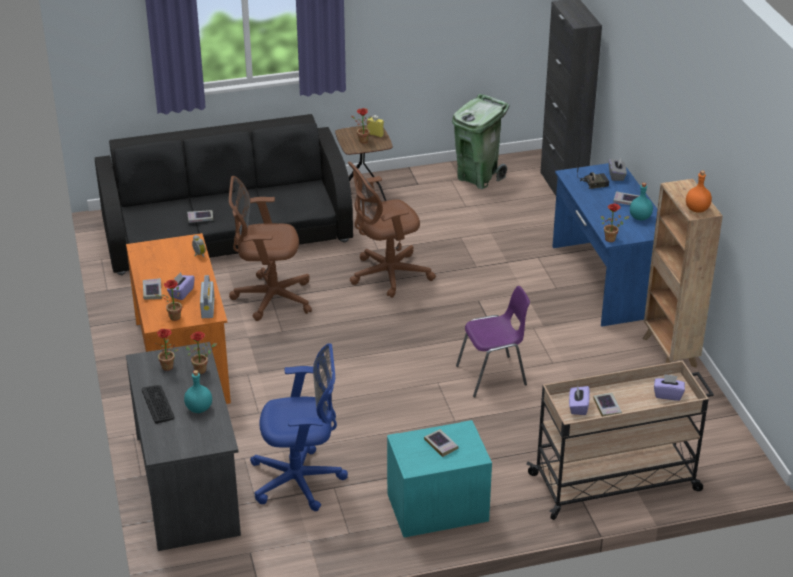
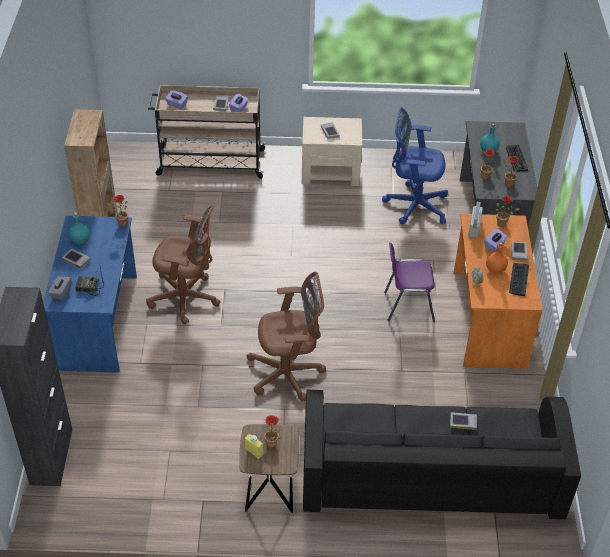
camera: 165 degrees left, 10 degrees up
(151, 265) = (519, 279): none -> keyboard
(269, 298) = (403, 371): brown office chair -> brown office chair (186, 298)
(436, 507) = (331, 171): turquoise nightstand -> beige nightstand
(478, 177) = (132, 495): green trash can -> none
(493, 376) = (246, 252): purple chair -> purple chair (407, 306)
(697, 209) = (87, 117): orange bottle -> orange bottle (495, 269)

